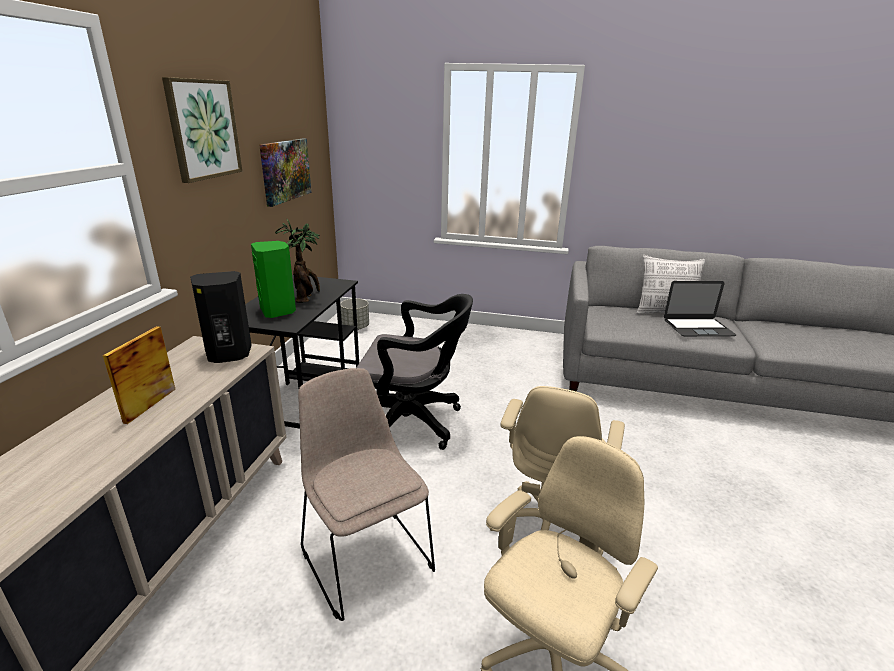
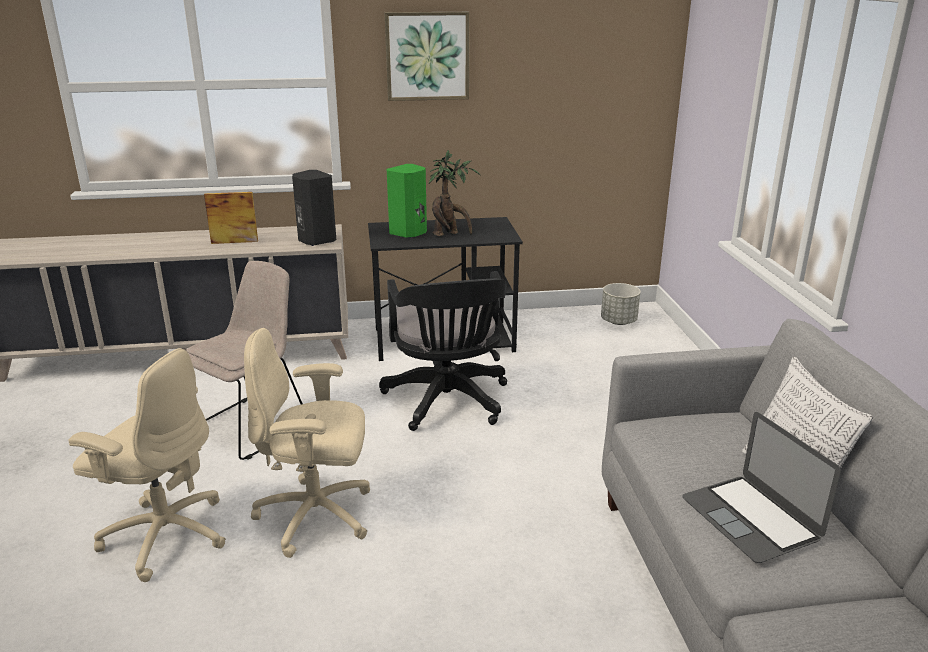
camera: 70 degrees right, 0 degrees up
(285, 170) = (559, 106): picture -> none

